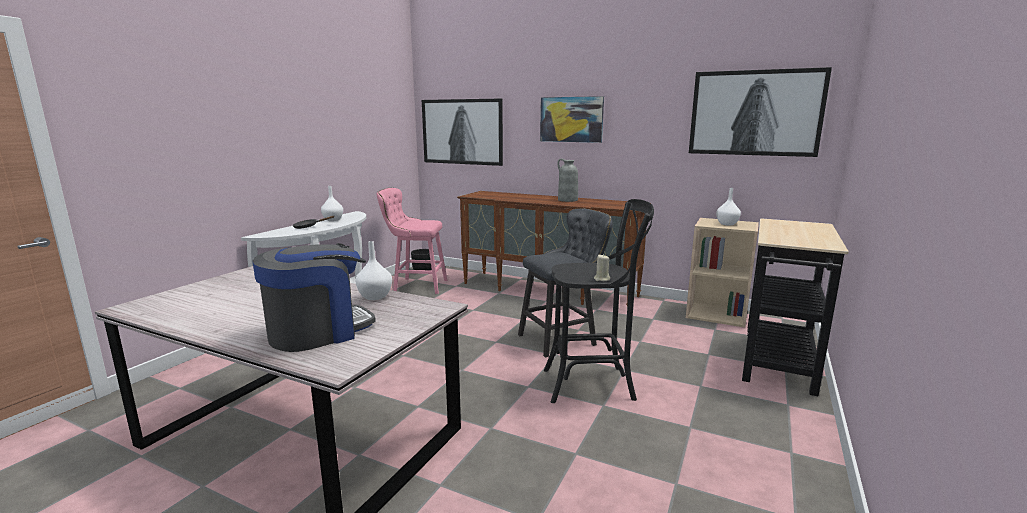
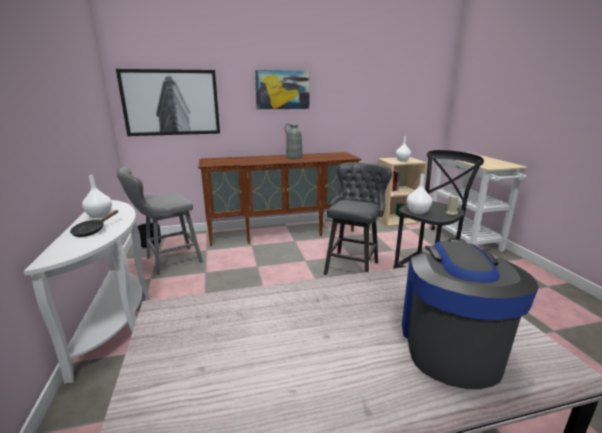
camera: 40 degrees left, 5 degrees up
(375, 297) = (377, 284): white vase -> white vase (418, 212)
(414, 285) = (166, 262): pink stool -> grey stool
(755, 113) = (407, 85): picture -> none
(778, 364) = (464, 239): black cart -> white cart

